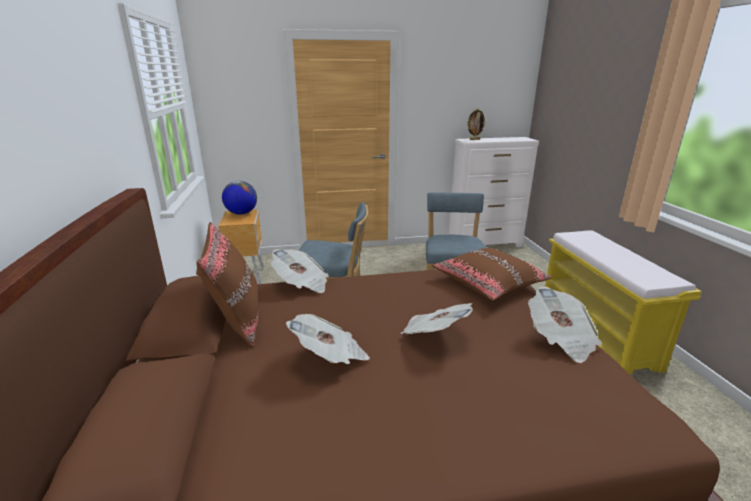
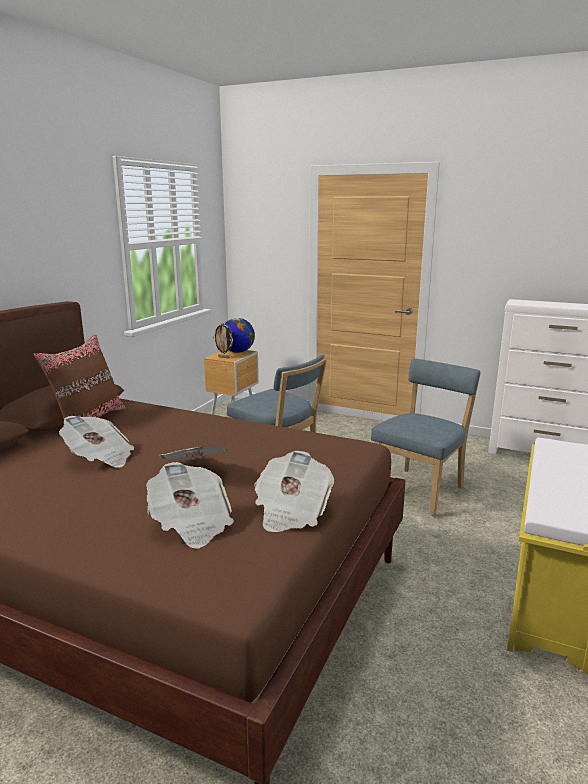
camera: 35 degrees right, 5 degrees down
(302, 284) = (170, 410): newspaper -> newspaper (191, 524)
(474, 139) = (532, 302): picture frame -> picture frame (224, 357)
(488, 283) = (325, 453): brown pillow -> none

